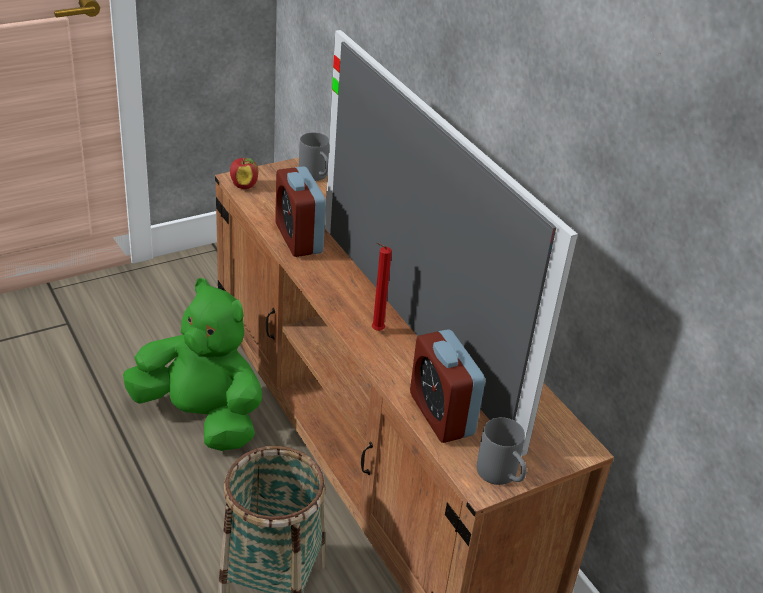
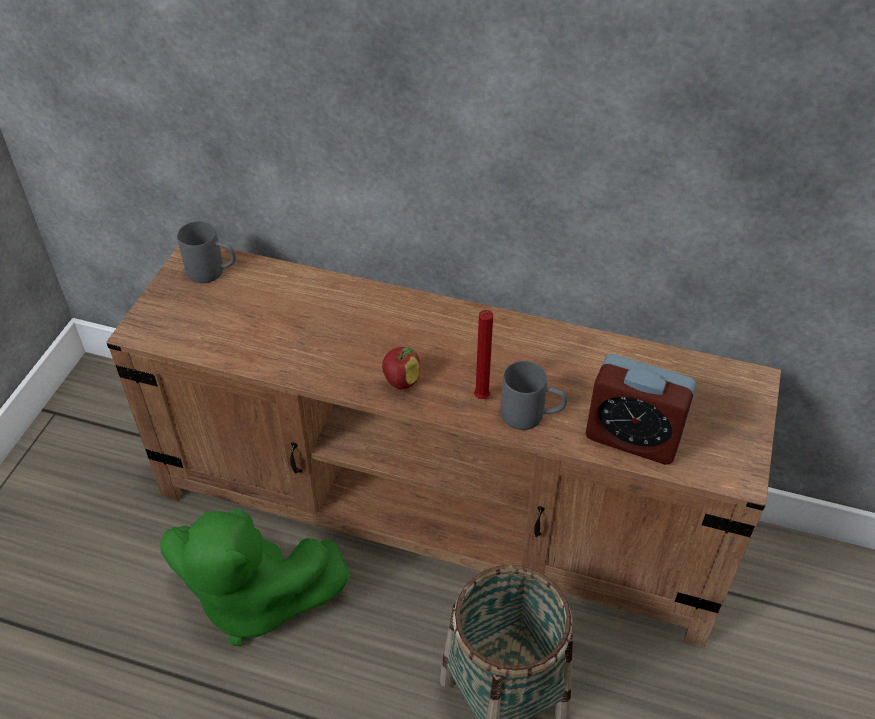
camera: 40 degrees left, 10 degrees up
(201, 416) = (254, 598): green plush toy -> green plush toy turned 150 degrees counterclockwise
(244, 186) = (155, 333): apple -> apple (401, 381)
(298, 238) = (288, 354): alarm clock -> none
(412, 327) = (503, 371): television -> none
(501, 477) = (742, 457): grey mug -> grey mug (532, 417)

